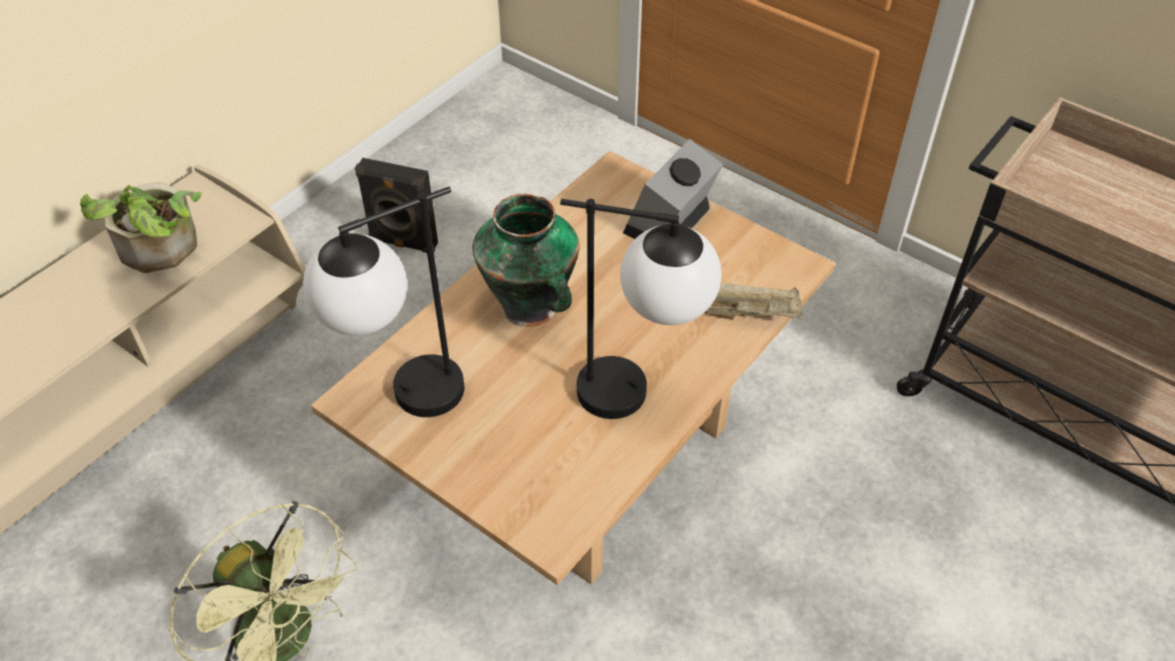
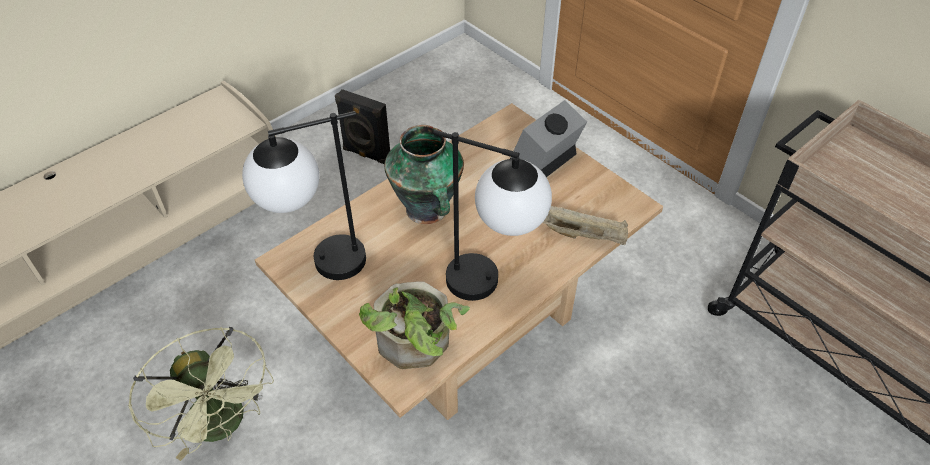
camera: 10 degrees right, 0 degrees up
(160, 253) = (184, 139): potted plant -> potted plant (415, 347)

